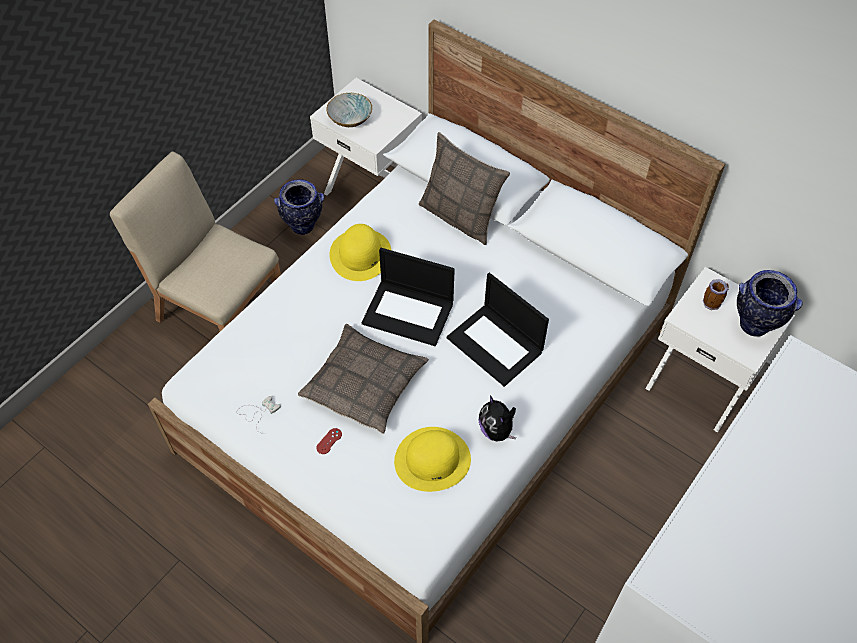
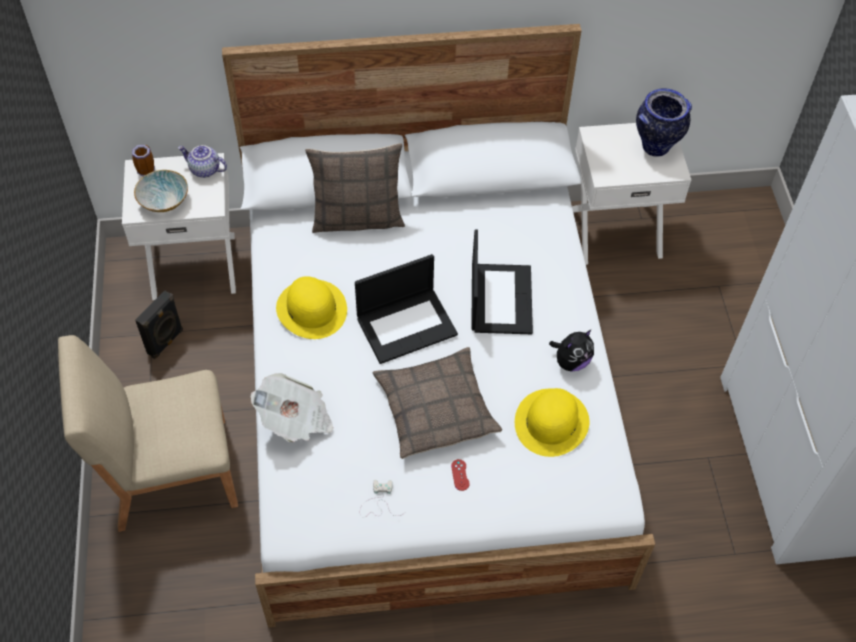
camera: 45 degrees left, 0 degrees up
(267, 316) = (295, 419): none -> newspaper
(303, 226) = (166, 342): vase -> black speaker
(396, 116) = (204, 170): none -> teapot
(496, 345) = (500, 298): laptop -> laptop turned 90 degrees counterclockwise
(497, 430) = (571, 361): plush toy -> plush toy turned 60 degrees counterclockwise
(712, 302) = (611, 150): mug -> mug (146, 169)

